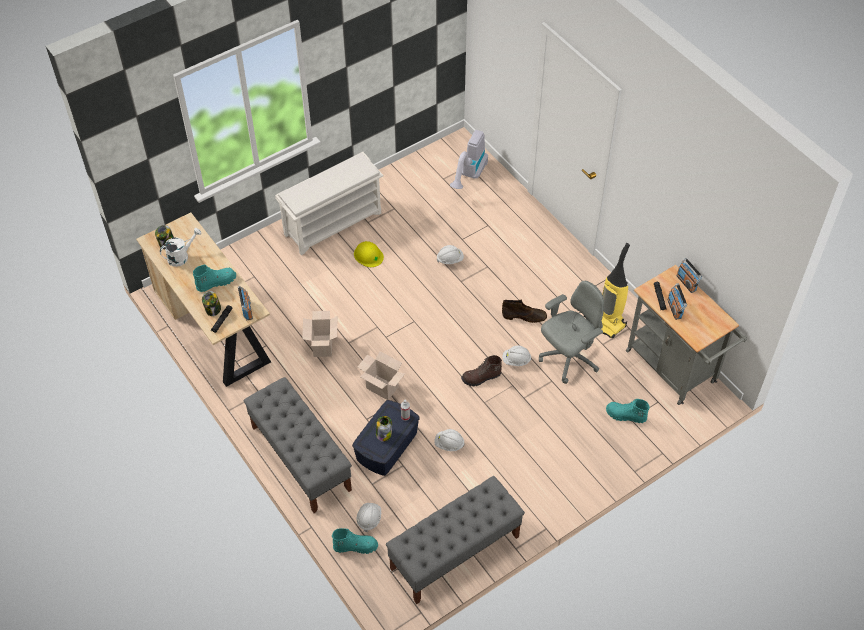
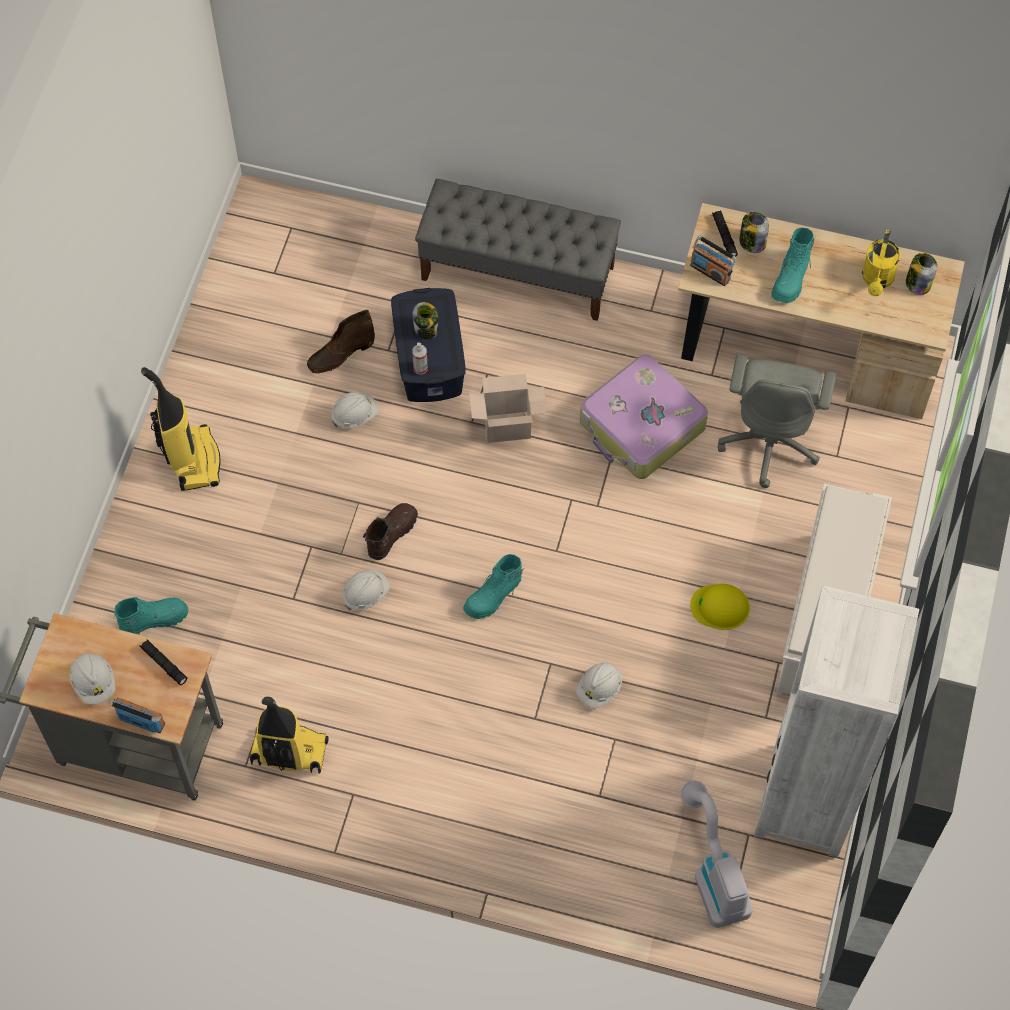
camera: 140 degrees right, 10 degrees up
(181, 256) = (877, 280): white watering can -> yellow watering can
(322, 345) = (641, 426): cardboard box -> suitcase
(355, 546) = (357, 225): turquoise boot -> turquoise boot (494, 596)
(369, 519) = (370, 263): white hard hat -> white hard hat (94, 683)
(409, 175) = (806, 800): none -> white bookcase
(454, 553) = (236, 296): grey bench -> none
(524, 316) = (411, 673): brown boot -> brown boot (340, 354)
(548, 479) = (193, 459): none -> vacuum cleaner
(568, 358) = (296, 650): grey office chair -> grey office chair (770, 441)
(674, 309) = (130, 661): radio -> none

